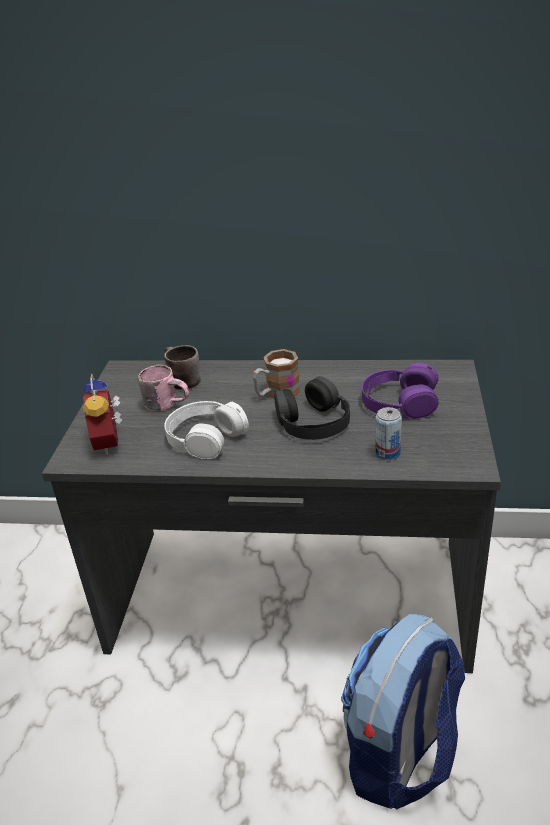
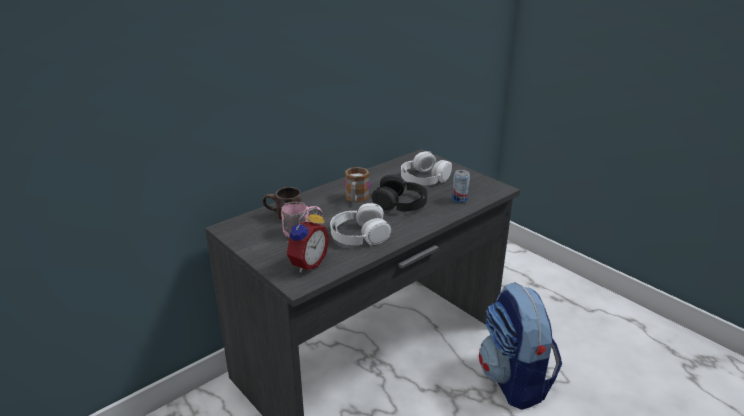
camera: 50 degrees left, 5 degrees down
(111, 442) = (306, 264): alarm clock -> alarm clock turned 90 degrees counterclockwise
(399, 402) = (424, 178): purple headphones -> white headphones

